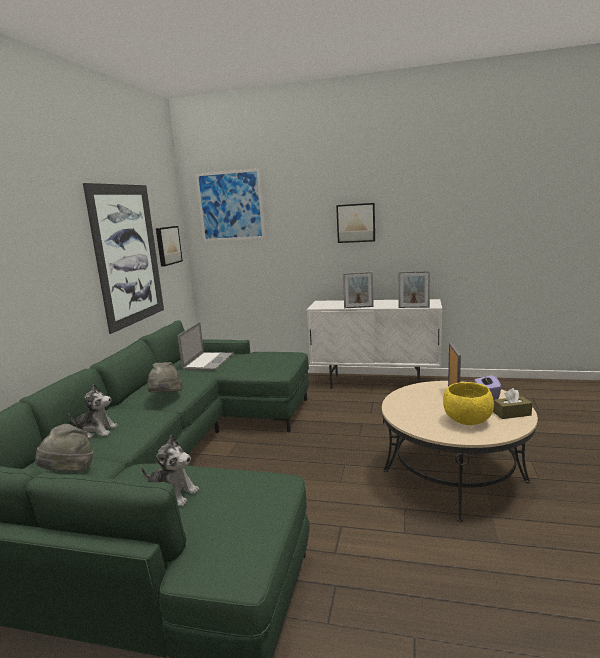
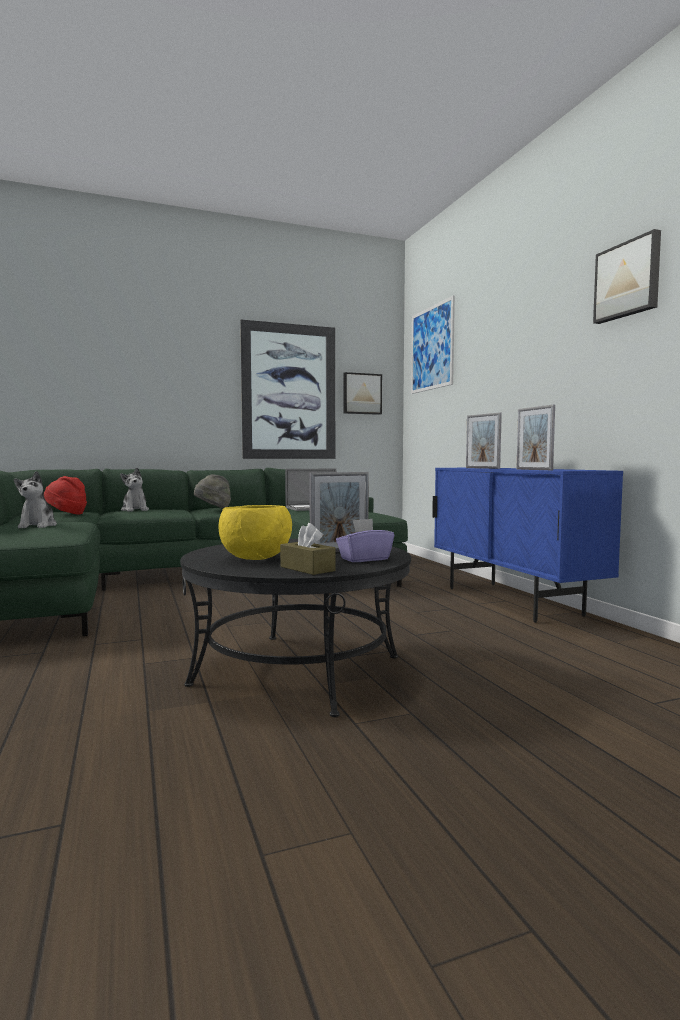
camera: 55 degrees right, 10 degrees down
(69, 473) = (66, 514): grey hat -> red hat
(356, 223) = (532, 349): picture -> picture (628, 280)
(375, 383) = (512, 601): white cabinet -> blue cabinet
(453, 475) = (298, 670): beige coffee table -> black coffee table

